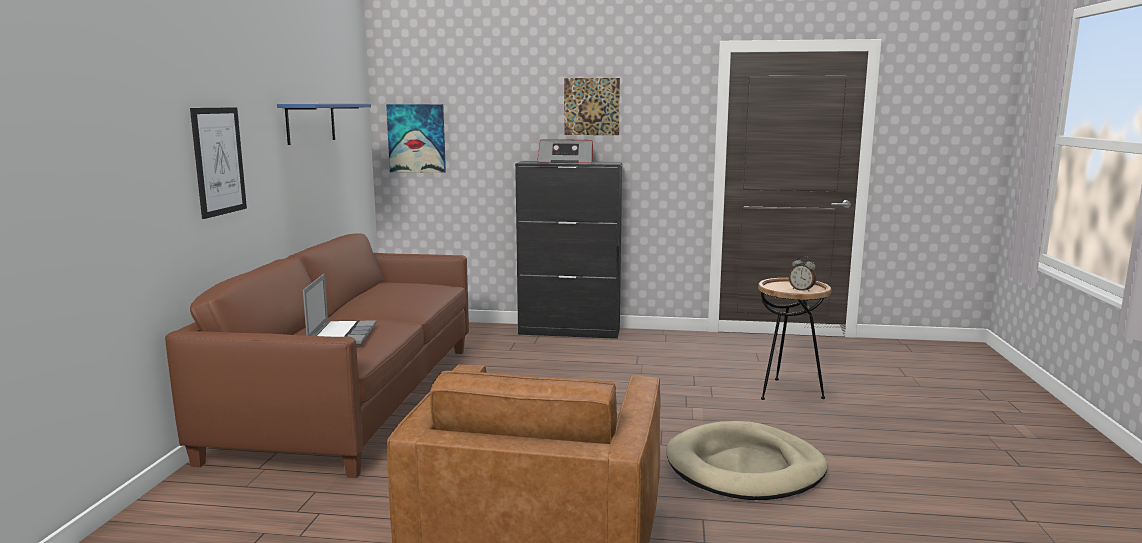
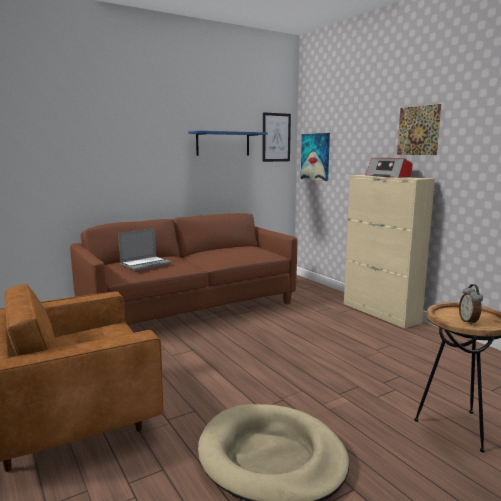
camera: 50 degrees right, 0 degrees up
(218, 161) = (128, 160): picture -> picture (276, 137)
(570, 332) = (380, 313): black cabinet -> beige cabinet

